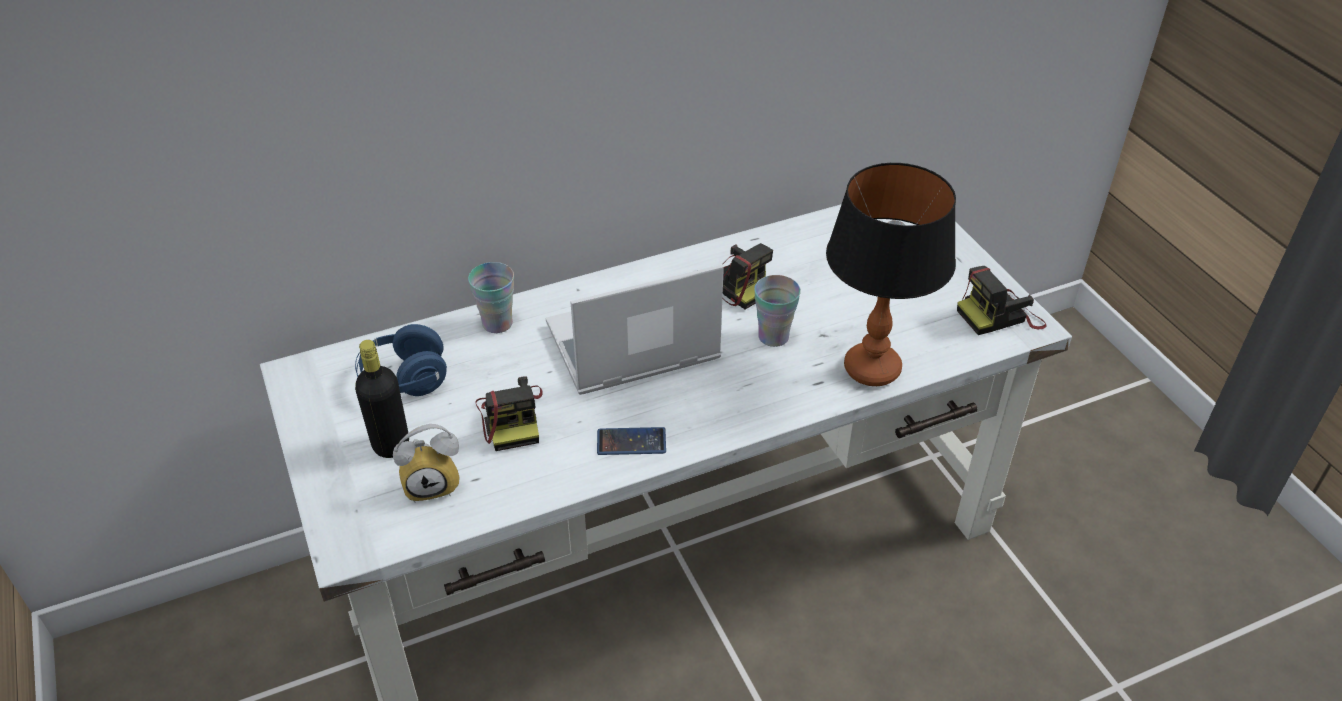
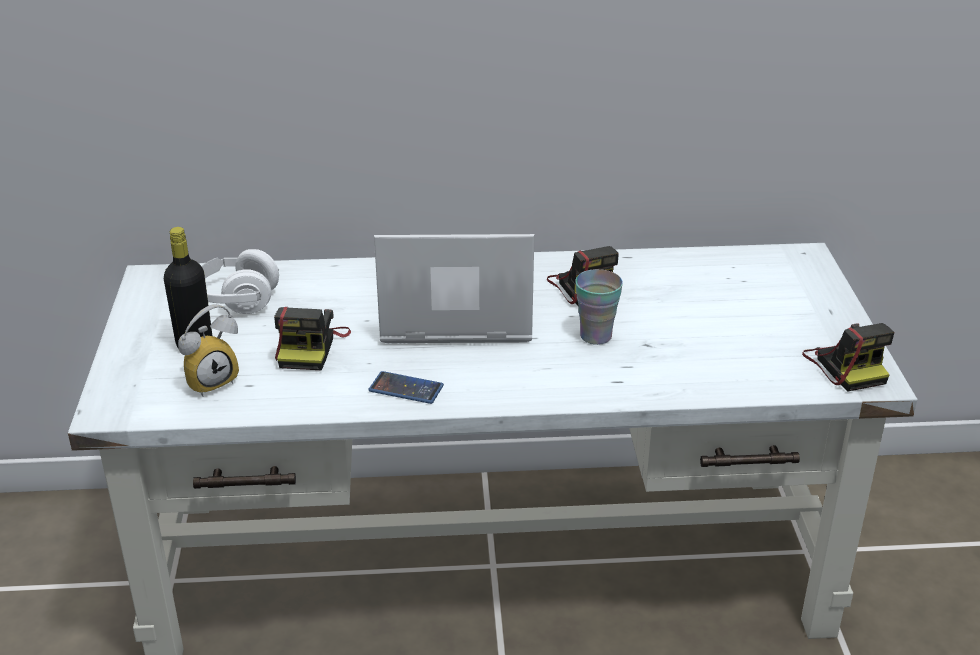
camera: 20 degrees right, 10 degrees down
(404, 380) = (237, 301): blue headphones -> white headphones
(433, 483) = (211, 380): alarm clock -> alarm clock turned 45 degrees counterclockwise
(497, 323) = (344, 276): cup -> none
(872, 368) = (680, 381): table lamp -> none
(1000, 315) = (846, 366): camera -> camera turned 105 degrees counterclockwise

